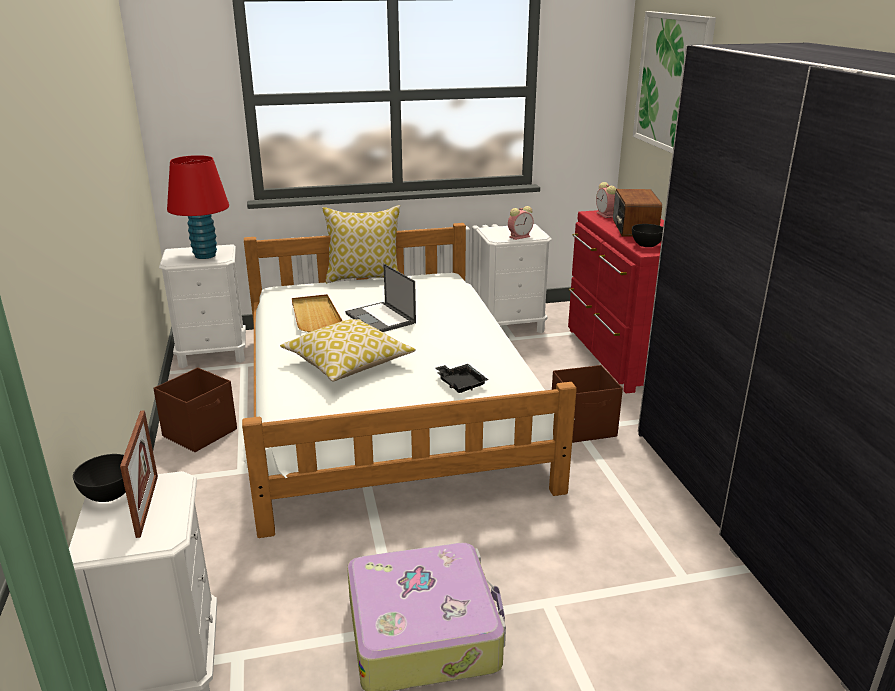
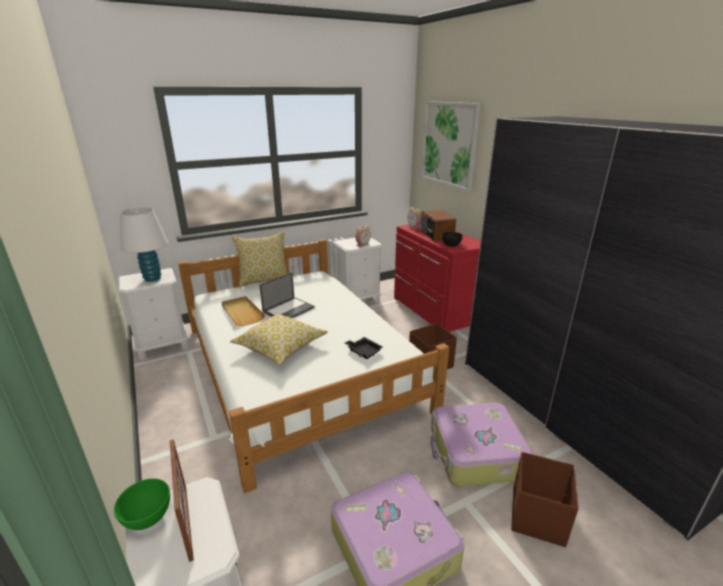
camera: 15 degrees left, 0 degrees up
(109, 495) = (147, 518): black bowl -> green bowl
(201, 433) = (172, 411): brown storage box -> brown storage box (538, 515)
(205, 255) = (152, 278): red table lamp -> white table lamp
(381, 318) = (289, 309): laptop -> laptop turned 90 degrees counterclockwise
(593, 550) = (476, 453): none -> suitcase

